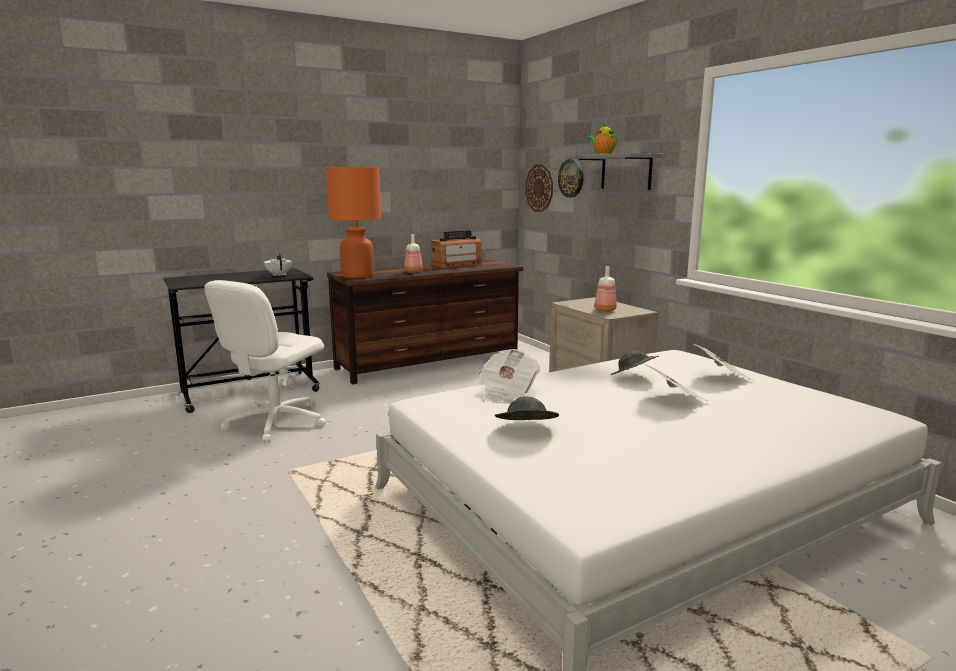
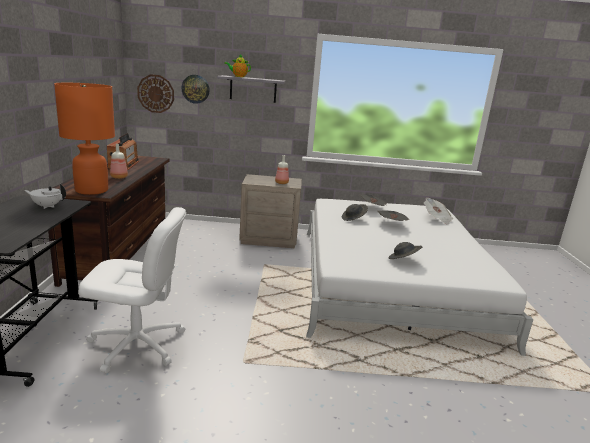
camera: 60 degrees left, 5 degrees up
(276, 422) = (137, 344): white office chair -> white office chair turned 60 degrees counterclockwise
(506, 392) = (344, 246): newspaper -> newspaper (437, 219)

